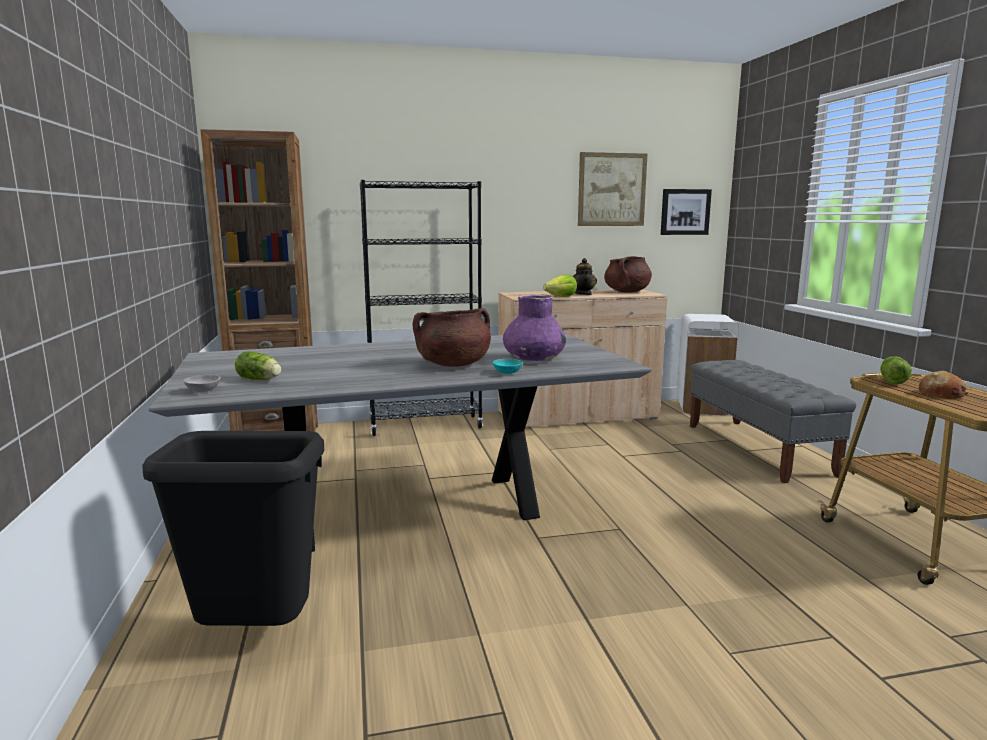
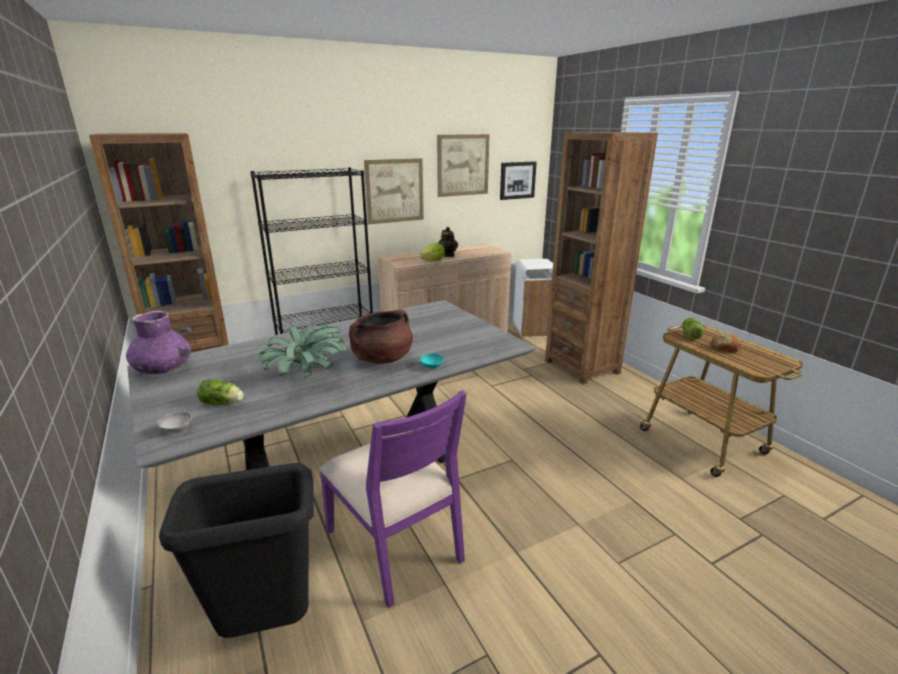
camera: 15 degrees left, 10 degrees up
(359, 370) = (306, 377): none -> potted plant
(435, 587) = (396, 544): none -> purple chair
(524, 215) = (394, 191): none -> picture
(533, 359) = (442, 344): purple vase -> purple vase (163, 369)
(627, 292) = (479, 249): brown cooking pot -> none
(758, 449) = (582, 367): grey bench -> brown bookcase

